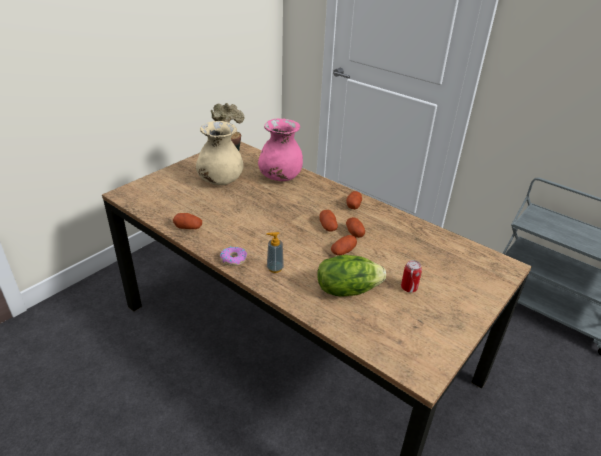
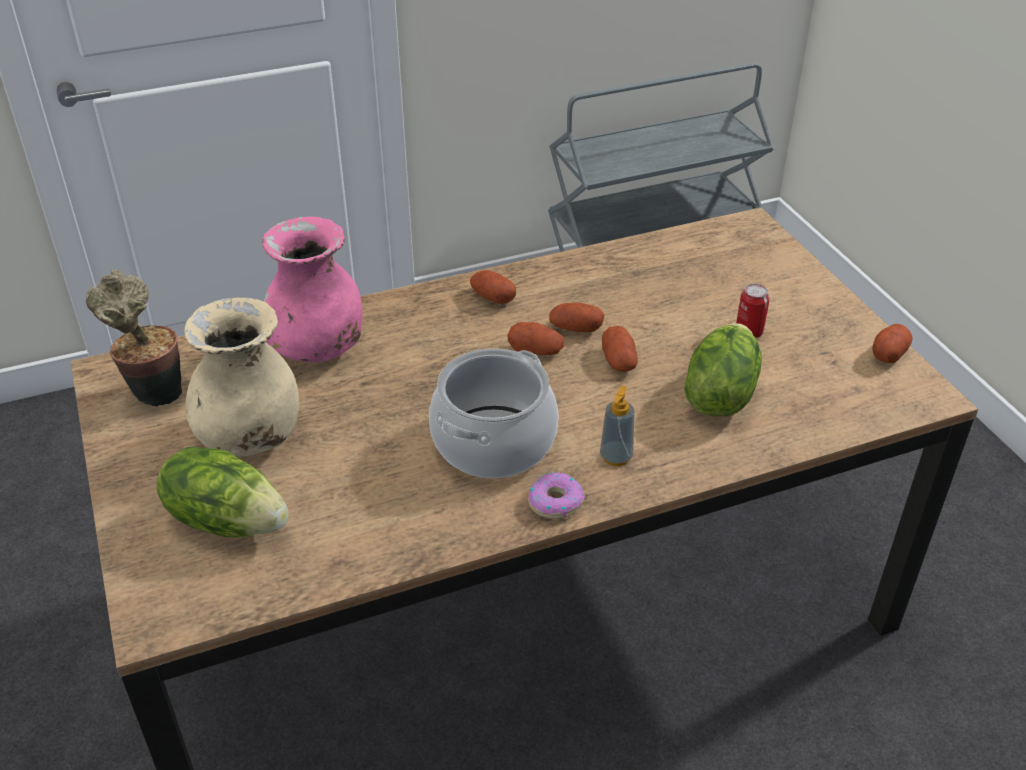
camera: 60 degrees left, 5 degrees up
(176, 190) = (227, 520): none -> lettuce
(188, 227) = (398, 538): potato -> potato (889, 353)
(259, 233) = (493, 442): none -> cooking pot

